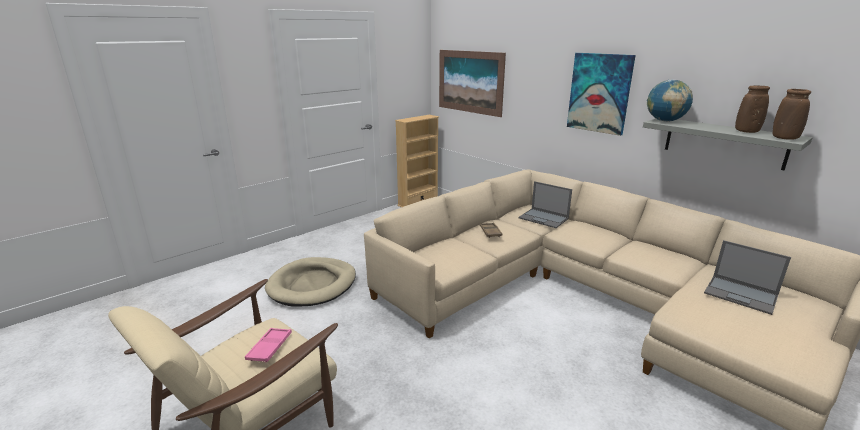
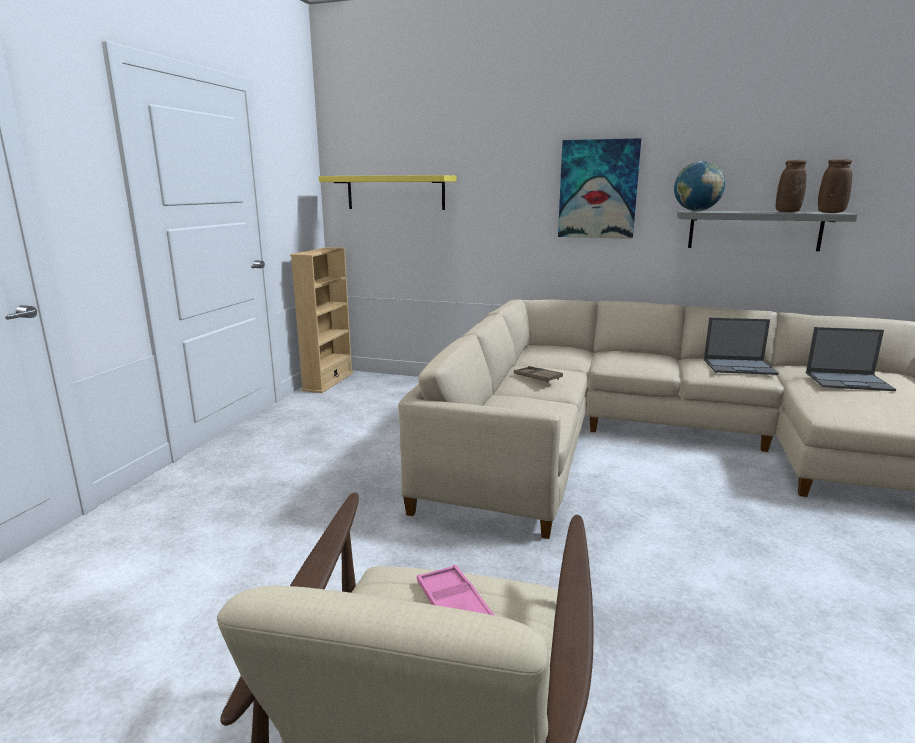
camera: 30 degrees left, 5 degrees down
(312, 285) = (287, 524): beige dog bed -> none
(470, 82) = (395, 192): picture -> yellow shelf
(544, 218) = (570, 354): laptop -> laptop (740, 367)

